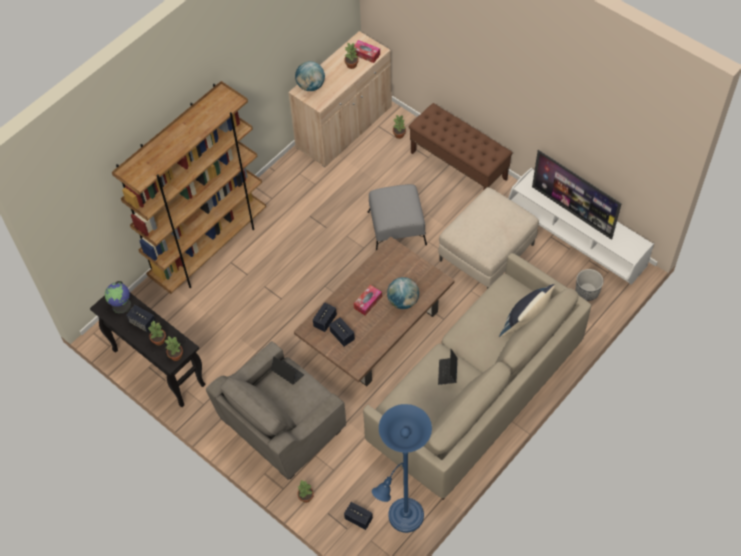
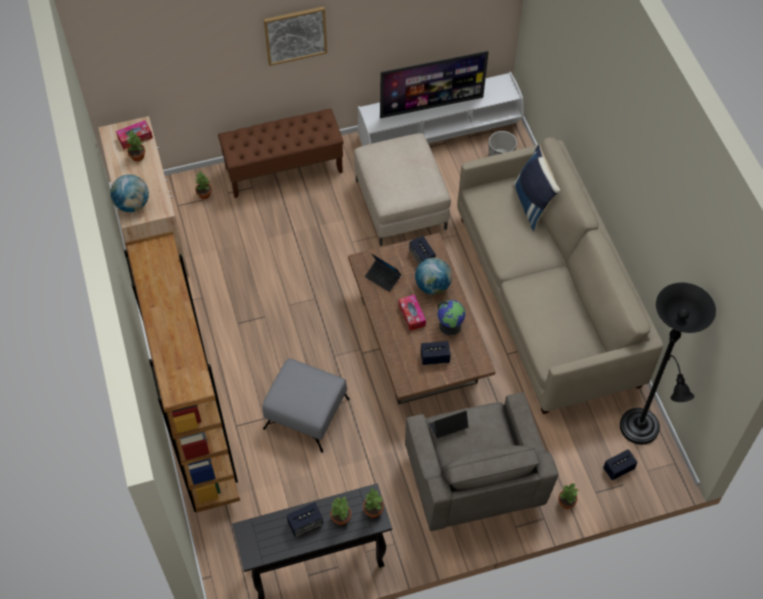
camera: 60 degrees left, 0 degrees up
(122, 305) = (265, 534): globe -> globe (450, 325)
(325, 321) = (406, 363): speaker -> speaker (422, 257)
(397, 227) = (314, 258): grey ottoman -> grey ottoman (306, 413)
(403, 519) = (641, 431): blue floor lamp -> black floor lamp
(447, 372) = (544, 291): laptop -> laptop (383, 278)
(500, 73) = (295, 35): none -> picture

